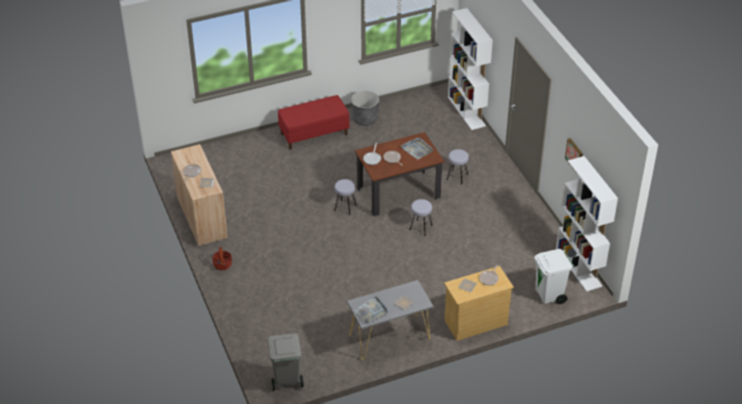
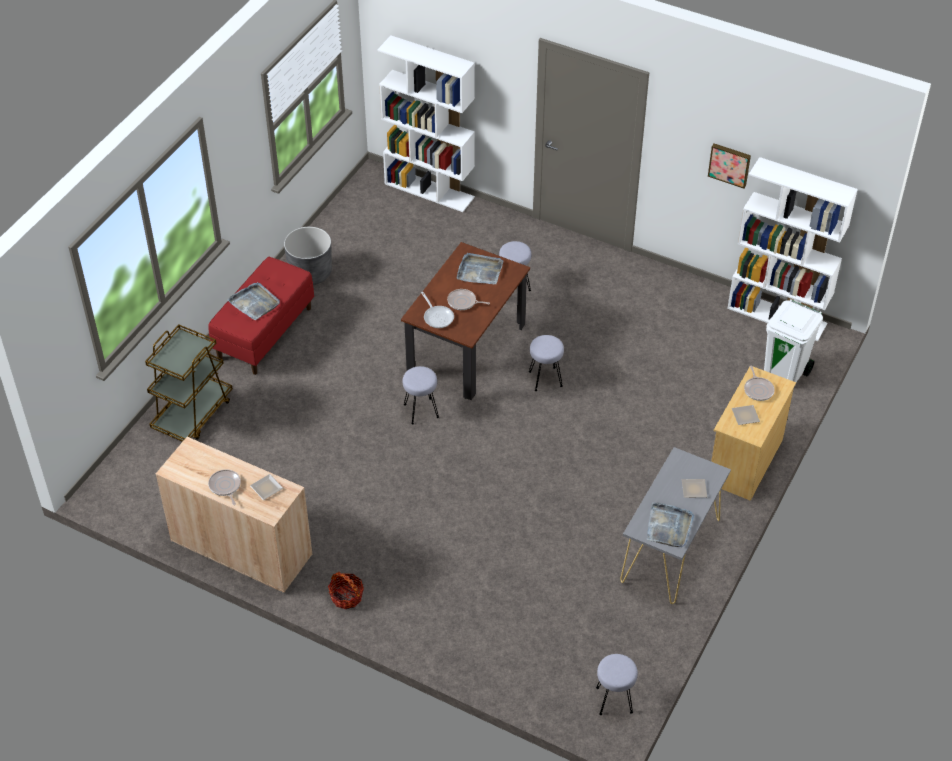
camera: 40 degrees left, 5 degrees up
(244, 151) = (193, 413): none -> brown cart
(286, 381) = (614, 700): grey trash can -> grey stool
(308, 111) = (254, 303): none -> grey tray

